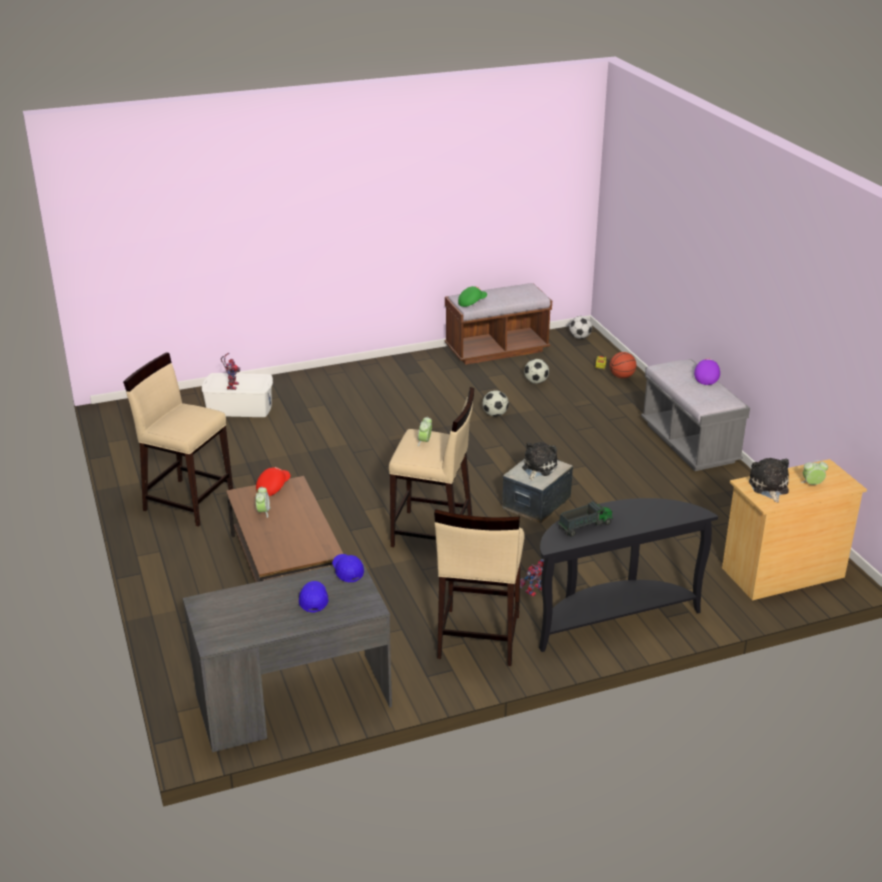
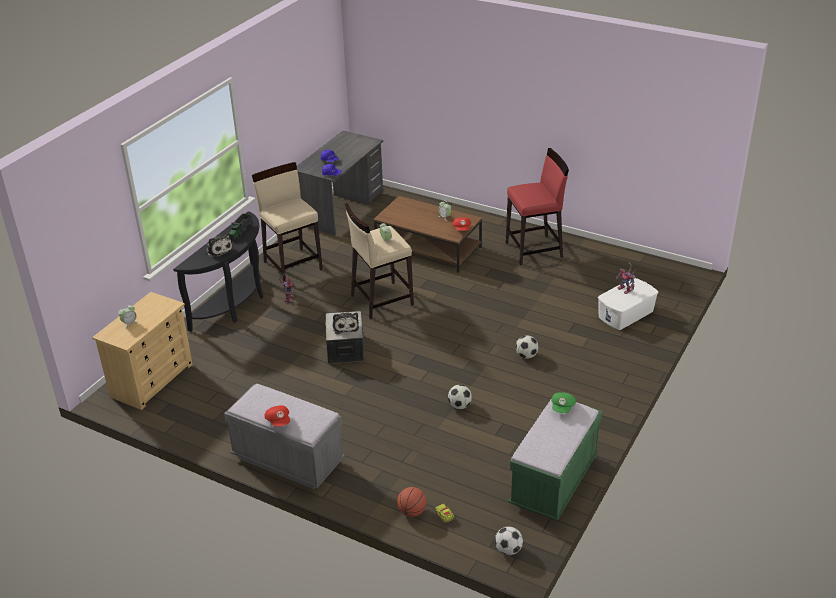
camera: 140 degrees right, 5 degrees up
(188, 502) = (534, 250): beige stool -> red stool
(496, 350) = (554, 481): brown bench -> green bench
(536, 382) = (473, 460): football -> football (526, 355)
(706, 377) = (279, 421): purple cap -> red cap
(769, 487) = (156, 308): plush toy -> plush toy (218, 250)

